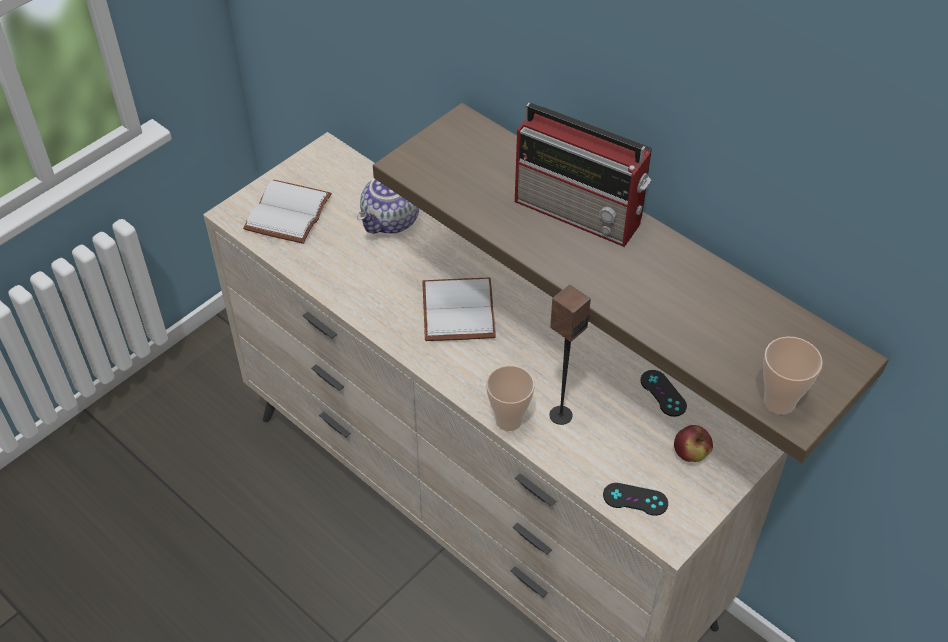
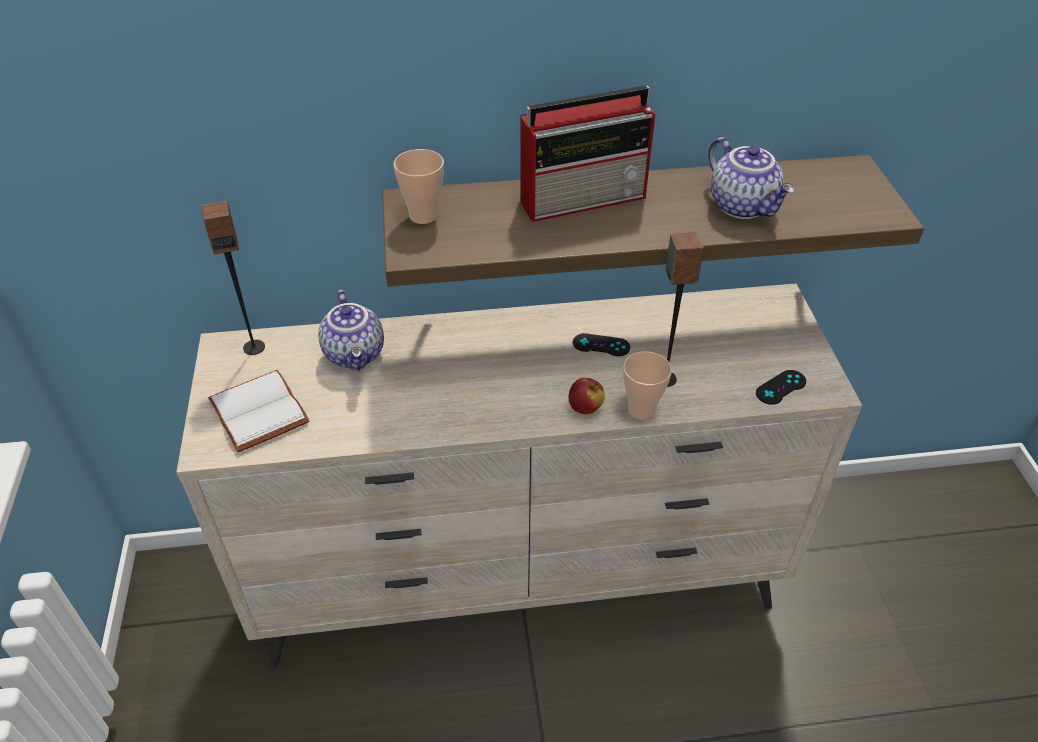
camera: 50 degrees left, 5 degrees down
(342, 166) = (254, 347): none -> speaker
(455, 310) = (496, 373): white book -> none
(663, 393) = (697, 316): black game controller -> black game controller (601, 345)
(688, 312) = (744, 206): none -> teapot
(690, 454) = (764, 336): apple -> apple (585, 408)
(779, 402) = (869, 214): cup -> cup (423, 216)

